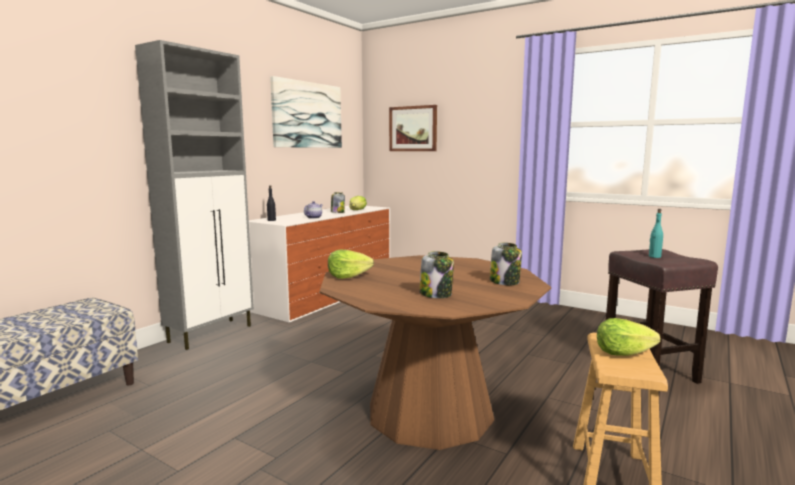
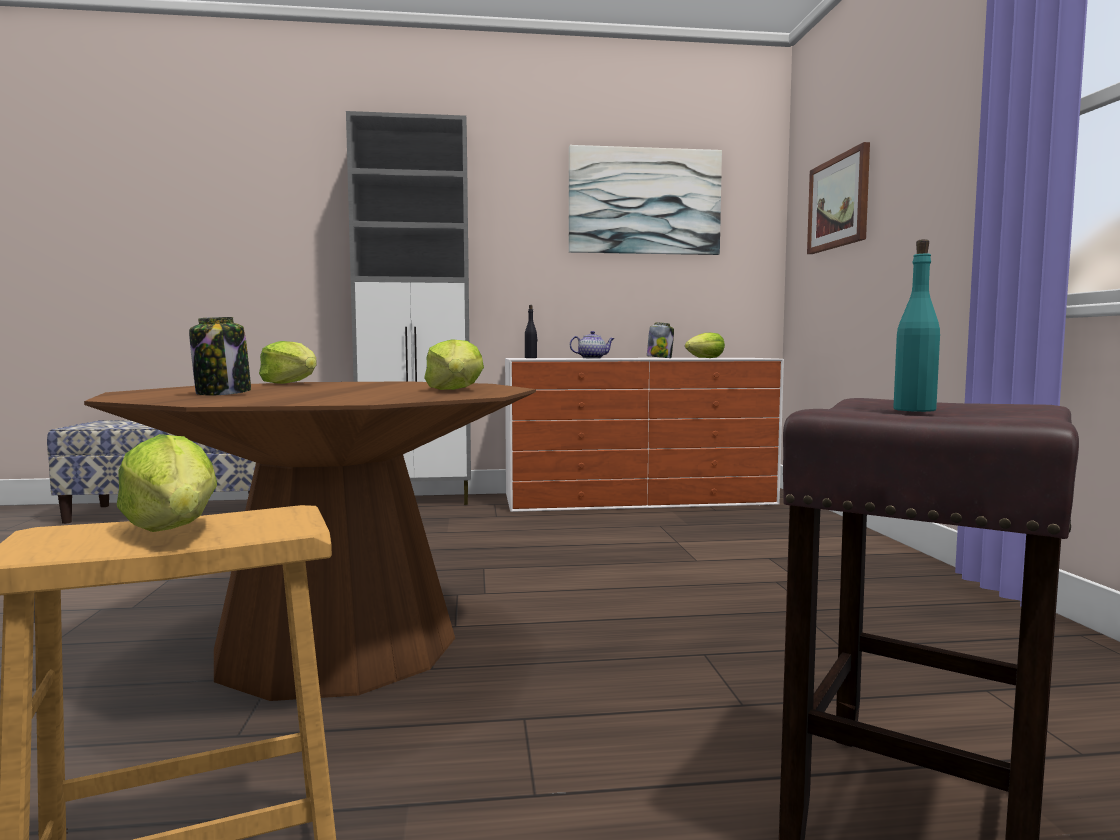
camera: 50 degrees right, 5 degrees down
(471, 266) = (455, 390): none -> lettuce
(505, 282) = (363, 397): jar -> none

